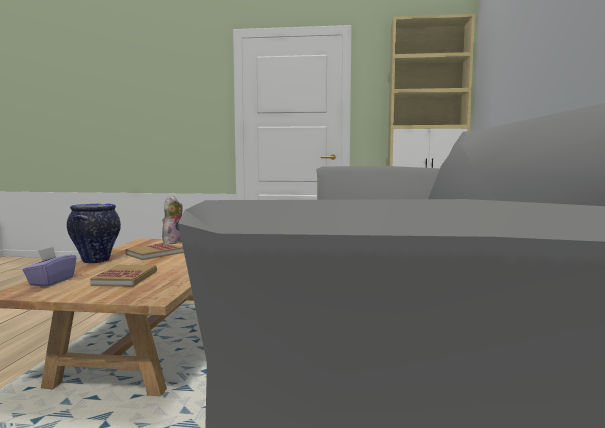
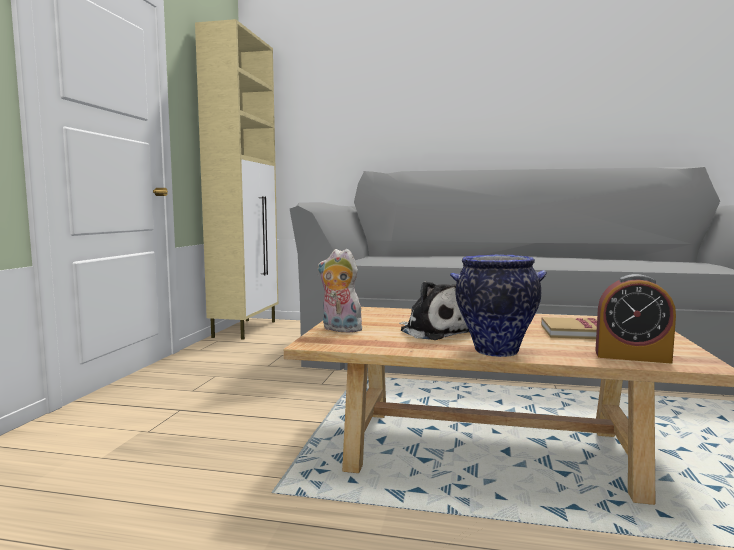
camera: 85 degrees left, 0 degrees up
(51, 281) = (632, 356): purple tissue box -> alarm clock
(154, 253) = (436, 331): book -> plush toy

